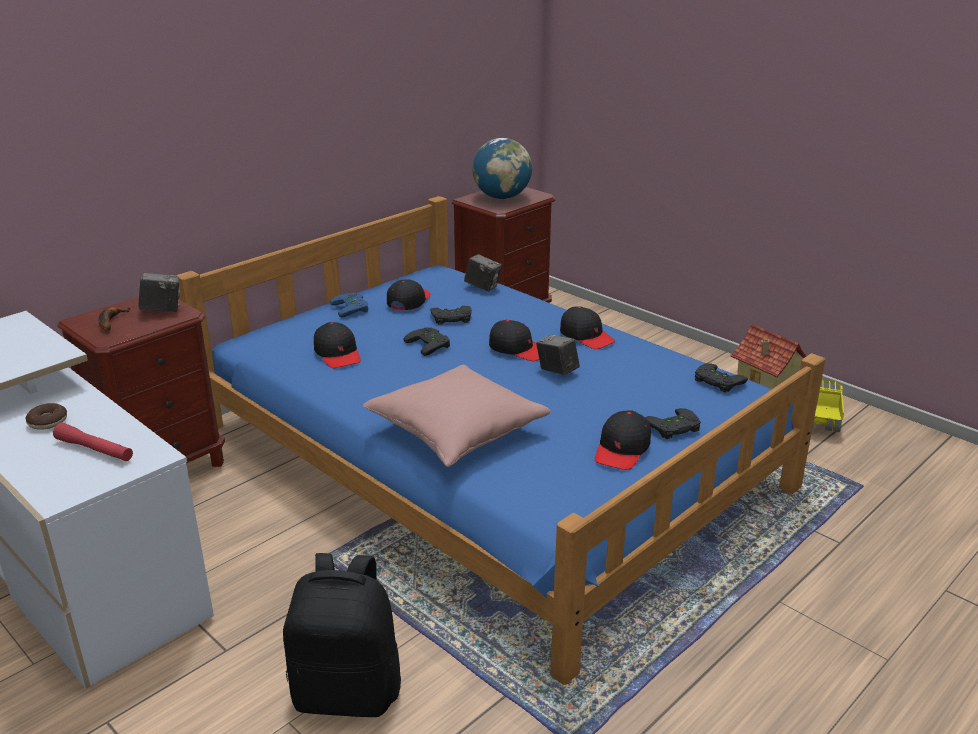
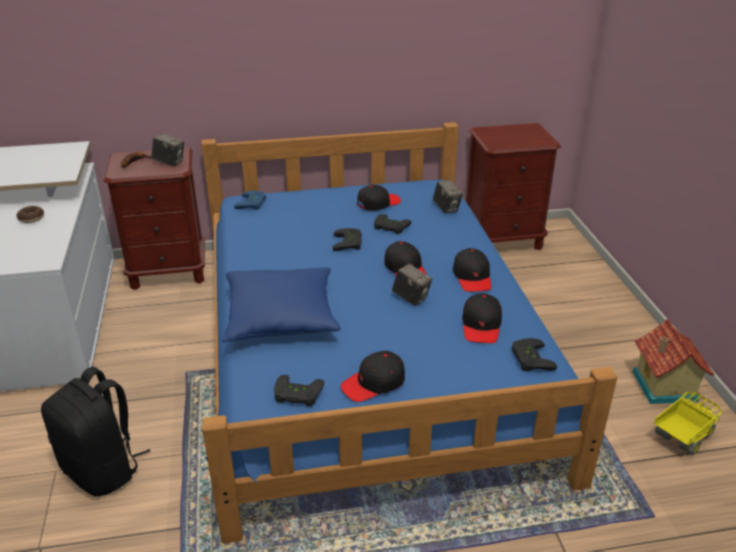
camera: 35 degrees right, 5 degrees up
(95, 450) = (27, 245): red flashlight -> none
(338, 354) = (282, 229): black cap -> black cap (481, 325)
(352, 308) = (335, 196): blue game controller -> blue game controller (253, 203)
(456, 431) = (281, 317): pink pillow -> blue pillow
(502, 197) = (512, 135): globe -> none
(557, 371) = (411, 298): camera -> camera turned 135 degrees clockwise
(674, 428) = (437, 384): black game controller -> black game controller (297, 395)

